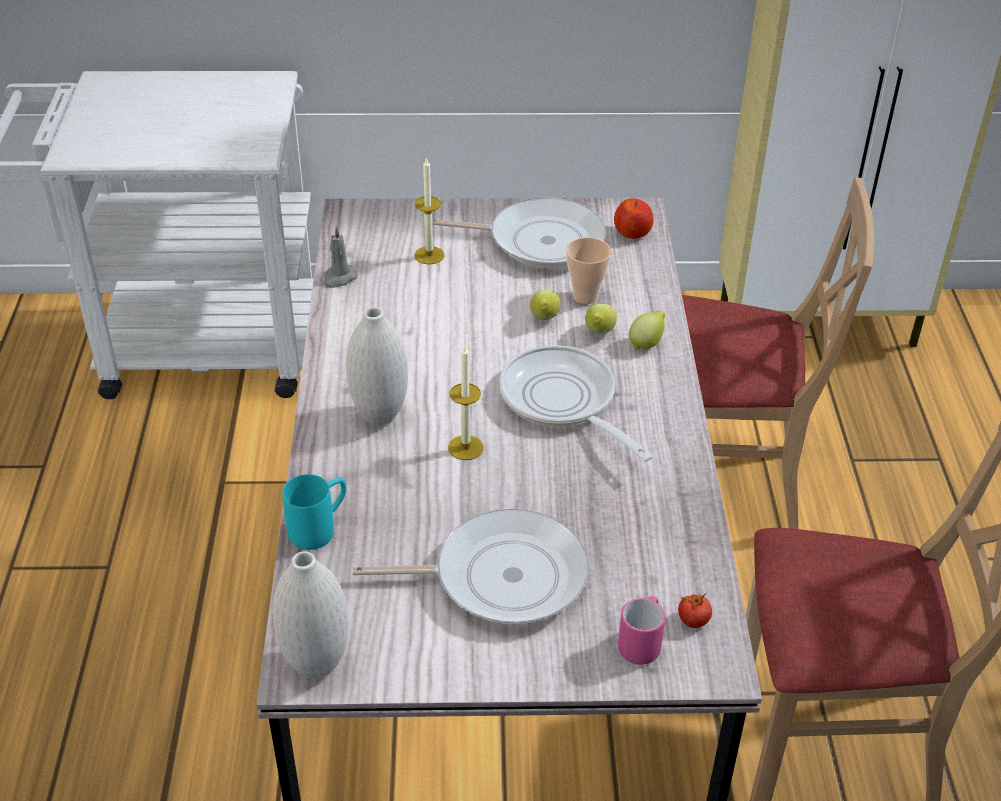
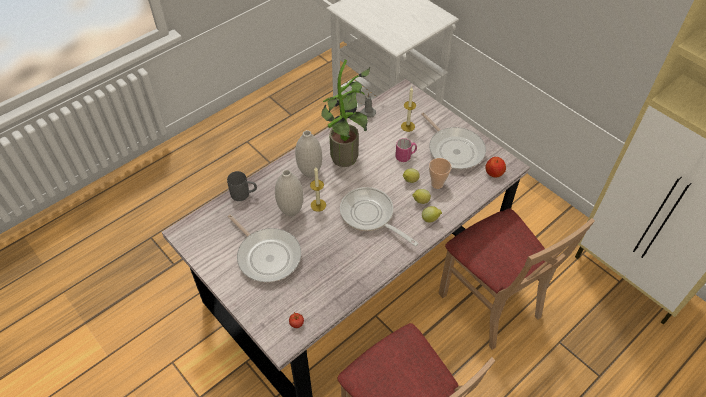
camera: 50 degrees right, 10 degrees up
(317, 665) = (188, 234): white vase -> white vase (291, 211)
(320, 528) = (244, 194): turquoise mug -> grey mug
(410, 358) = (347, 160): none -> potted plant
(563, 402) = (370, 216): frying pan -> frying pan turned 60 degrees counterclockwise
(641, 643) = (272, 315): pink mug -> pink mug (405, 156)

